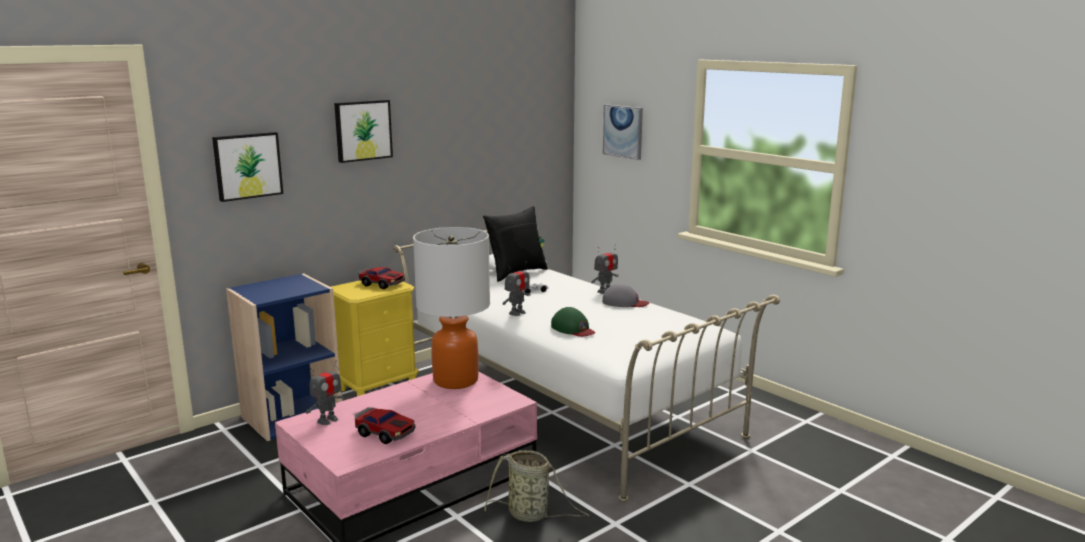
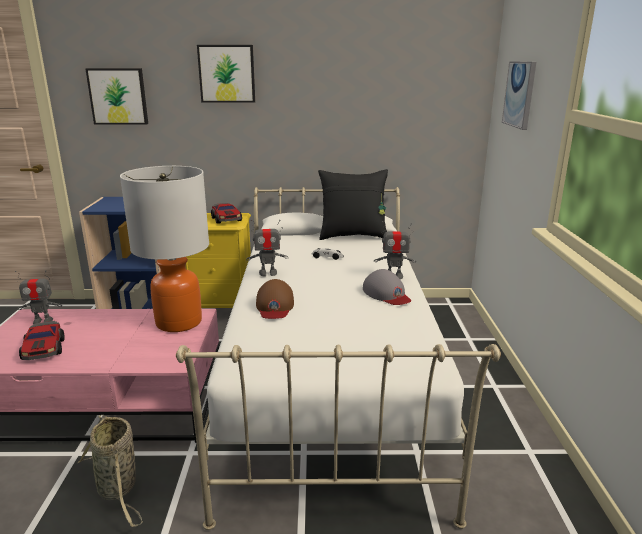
camera: 40 degrees right, 5 degrees up
(573, 329) = (275, 306): green cap -> brown cap

